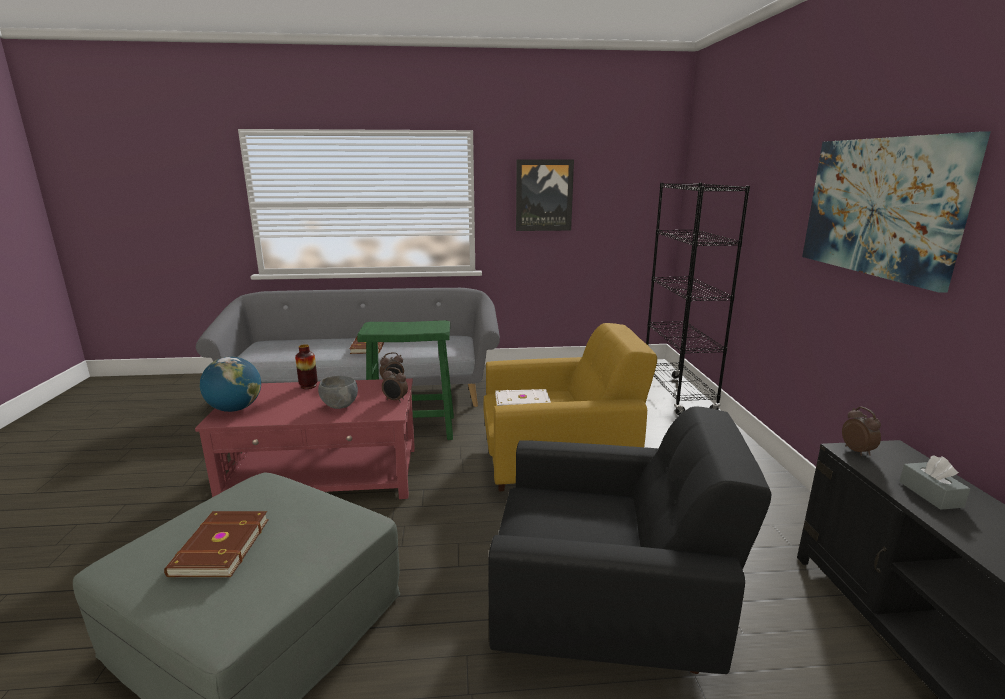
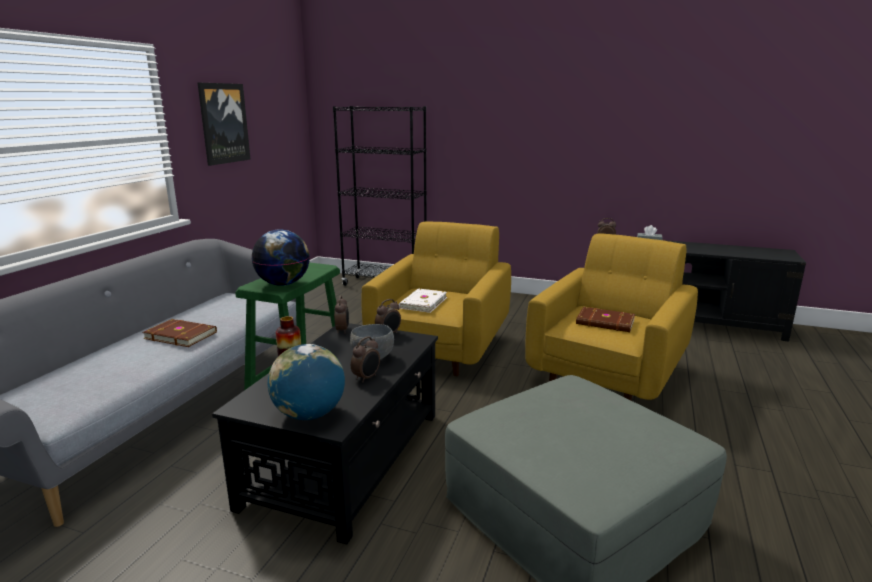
camera: 65 degrees left, 0 degrees up
(219, 547) = (598, 434): brown book -> brown book (605, 323)
(300, 412) = (367, 378): none -> alarm clock
(325, 475) = (347, 457): red coffee table -> black coffee table
(383, 329) = (283, 284): none -> globe
(606, 610) = (609, 373): black armchair -> yellow armchair
(880, 207) = (552, 114): picture -> none

